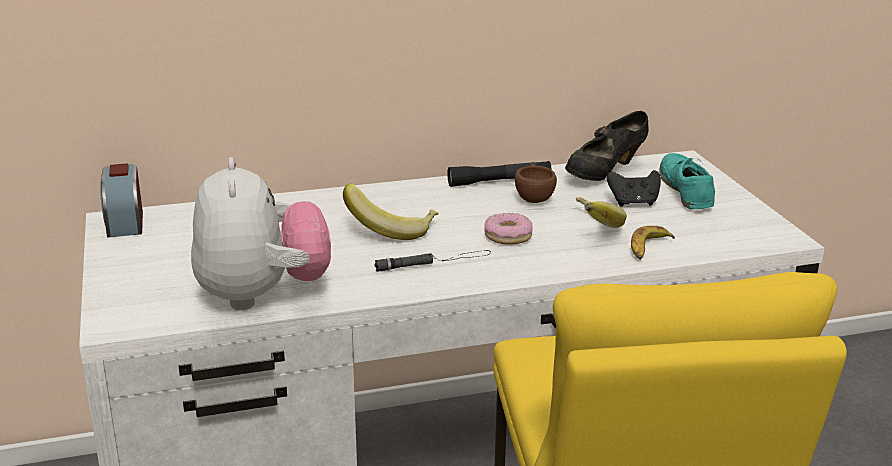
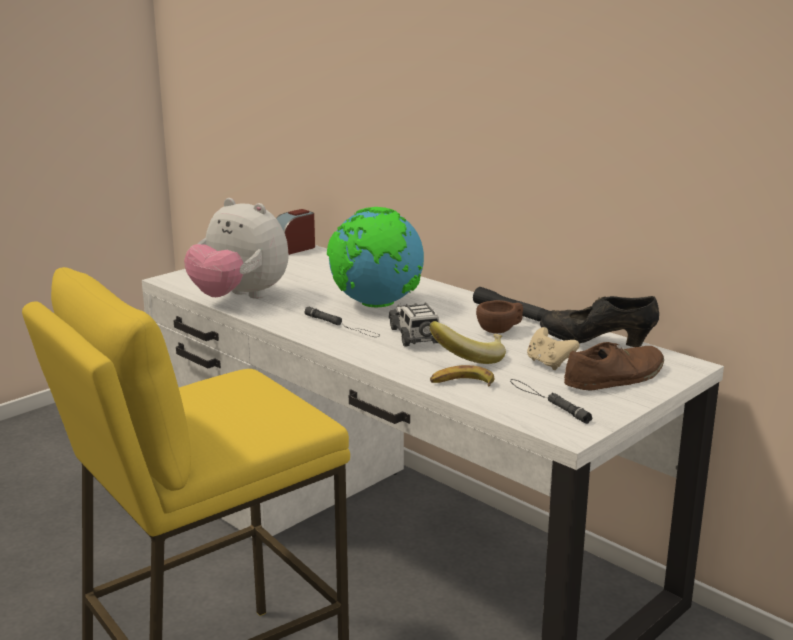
camera: 60 degrees right, 5 degrees down
(262, 295) = (239, 298): plush toy -> plush toy turned 75 degrees clockwise
(392, 230) = (376, 305): banana -> globe
(508, 236) = (416, 336): donut -> toy car
(633, 203) = (549, 363): black game controller -> beige game controller
(686, 190) = (614, 377): turquoise shoe -> brown shoe
(715, 227) = (547, 401): none -> black flashlight

